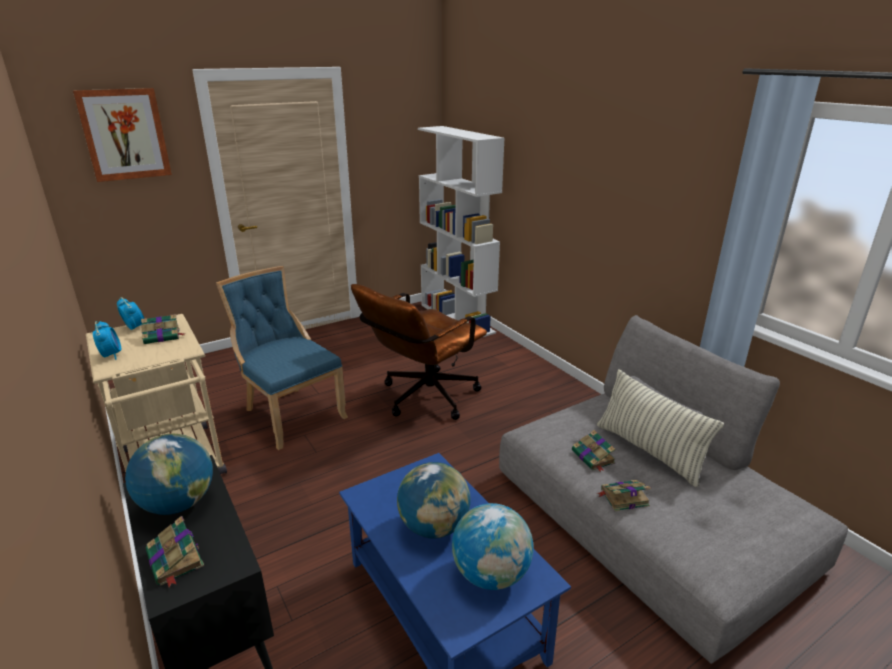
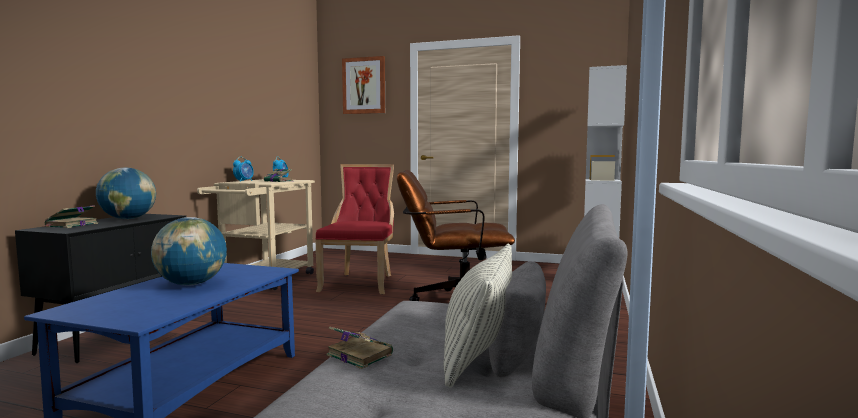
camera: 50 degrees right, 20 degrees down
(290, 414) = (360, 282): blue chair -> red chair
(491, 574) = (138, 307): globe -> none
(593, 457) = (413, 329): book -> none

